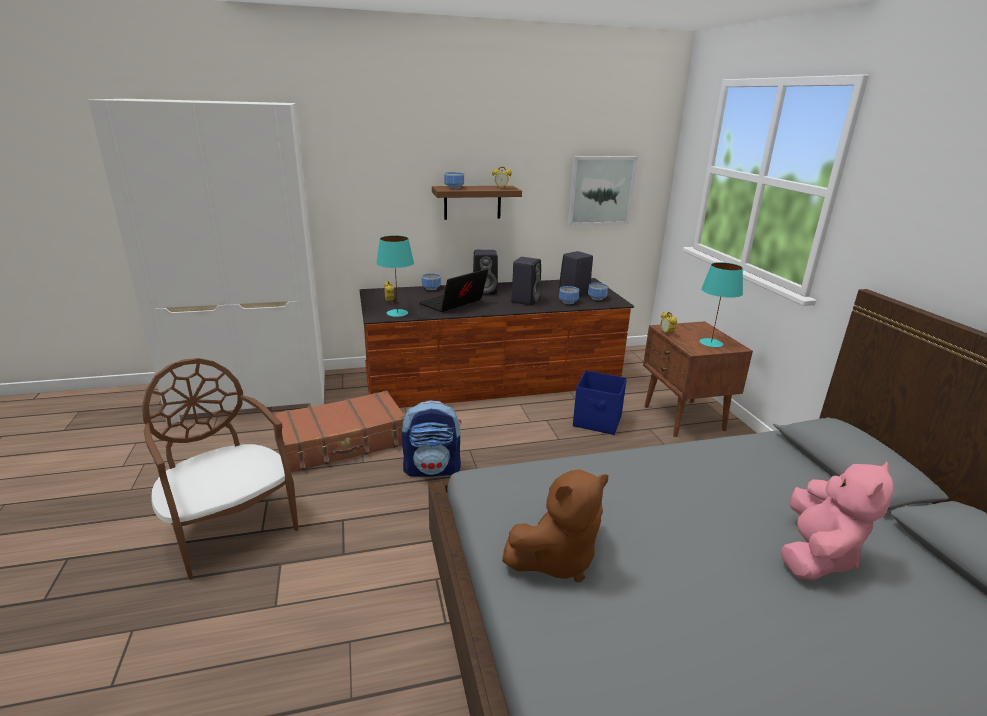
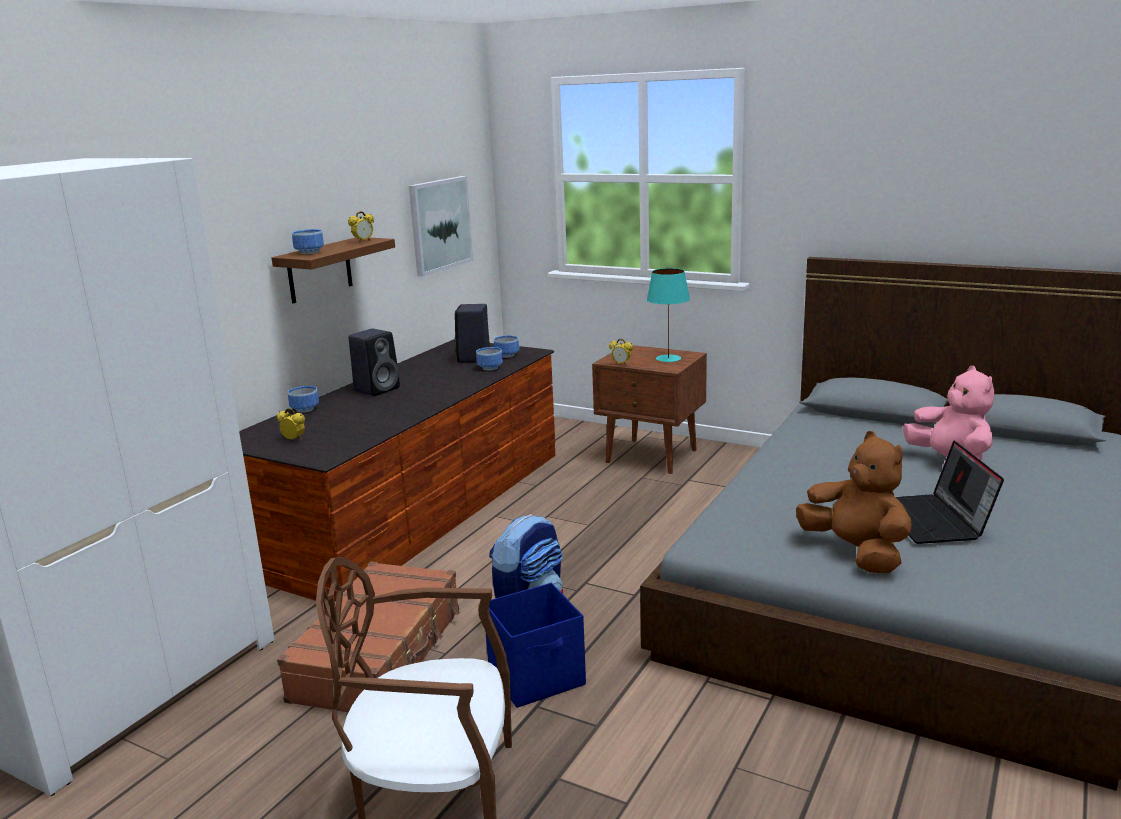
camera: 45 degrees left, 5 degrees down
(397, 313) = (339, 445): turquoise table lamp -> none
(453, 304) = (377, 413): laptop -> laptop (935, 520)
(525, 300) = (445, 381): black speaker -> none
(557, 559) = (856, 553): brown plush toy -> brown plush toy turned 45 degrees counterclockwise
(598, 421) = (593, 493): blue storage box -> blue storage box (538, 677)

